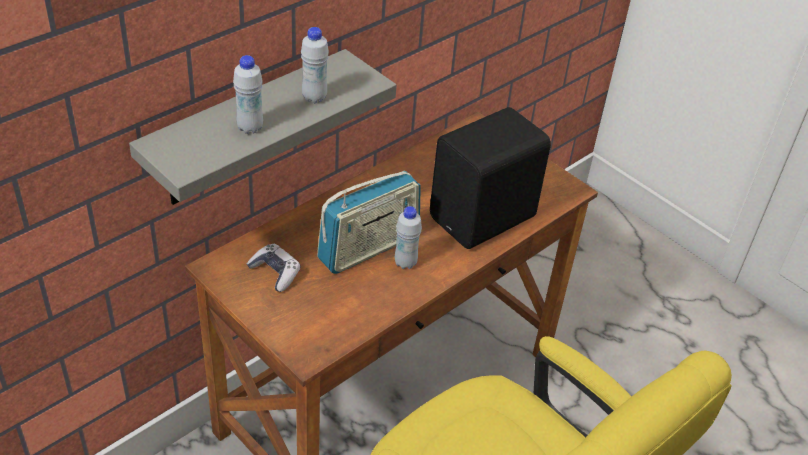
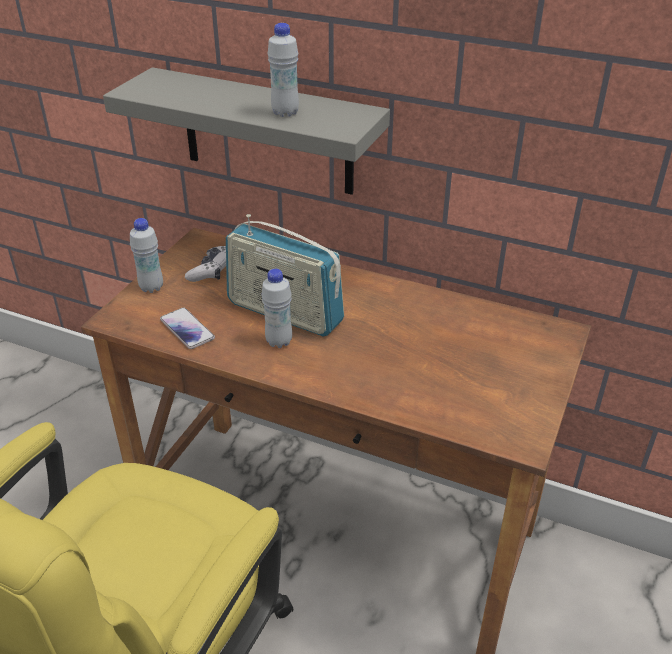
camera: 70 degrees right, 5 degrees down
(250, 128) = (210, 99): white bottle -> white bottle (151, 287)
(354, 311) = (187, 329): none -> phone
(485, 219) = (397, 380): black speaker -> none

